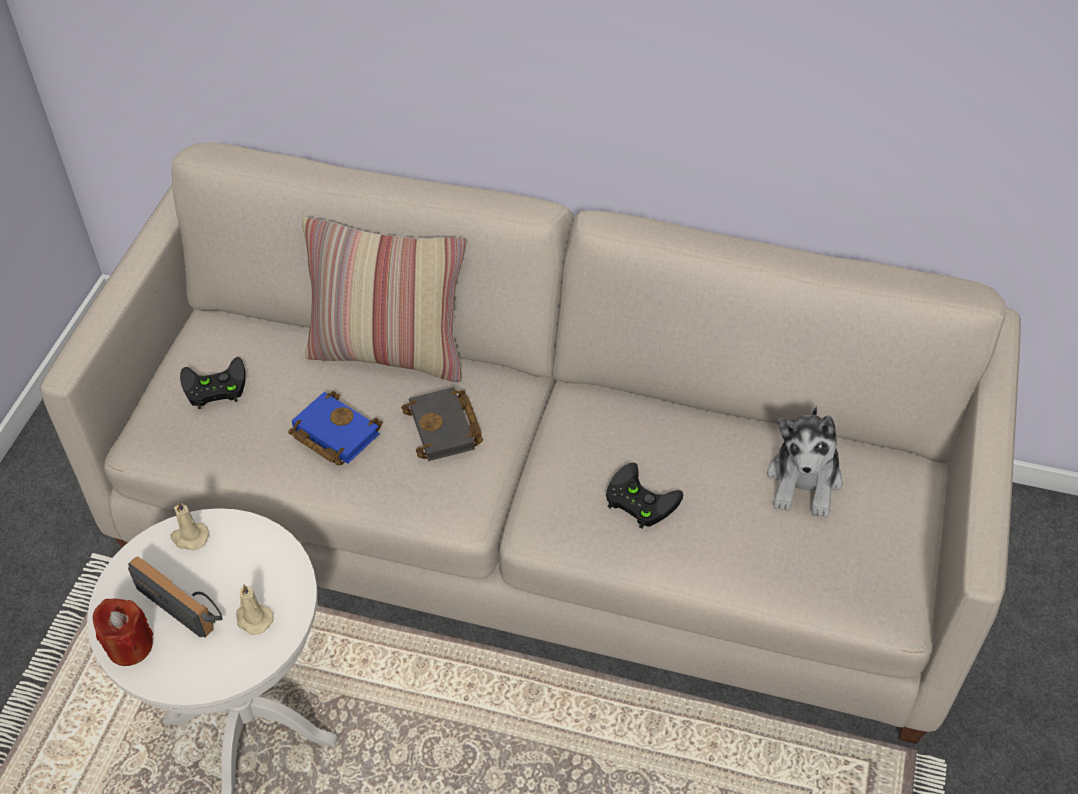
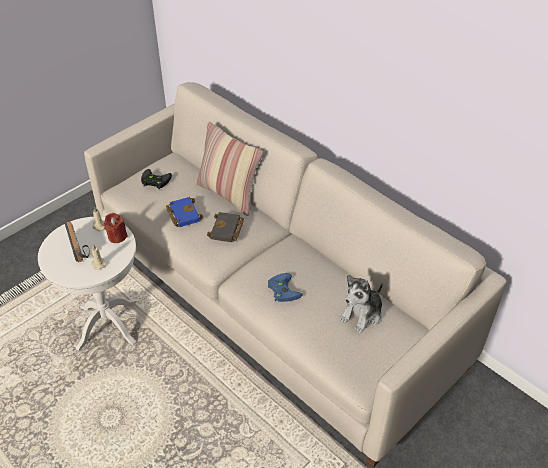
camera: 30 degrees right, 5 degrees down
(129, 646) = (51, 253): red candle -> red candle (117, 236)
(637, 500) = (282, 289): black game controller -> blue game controller

